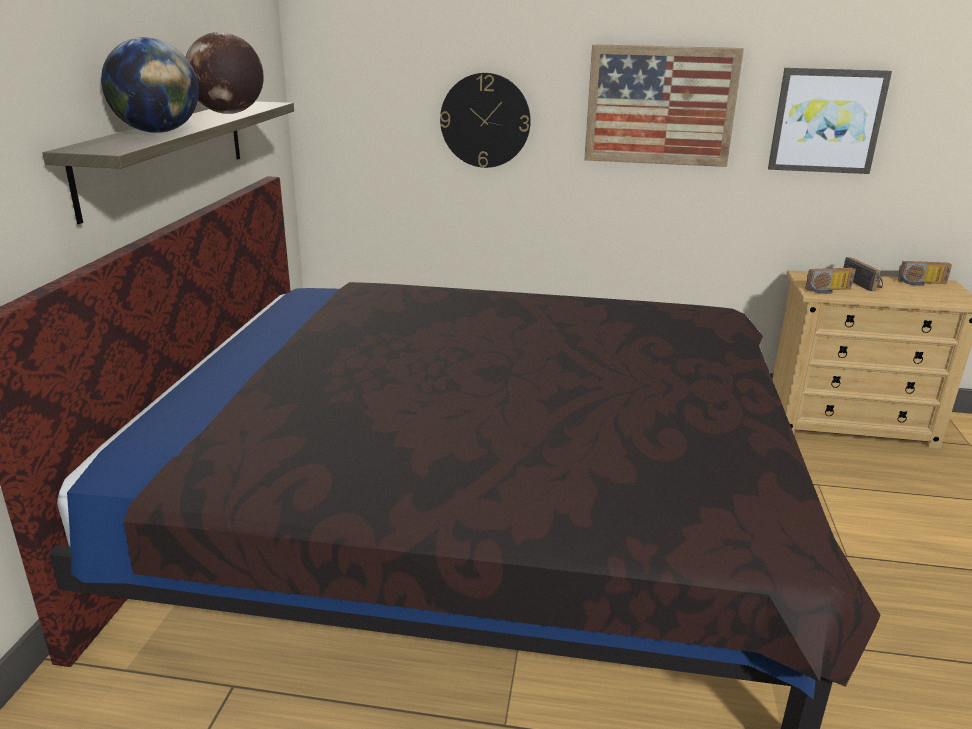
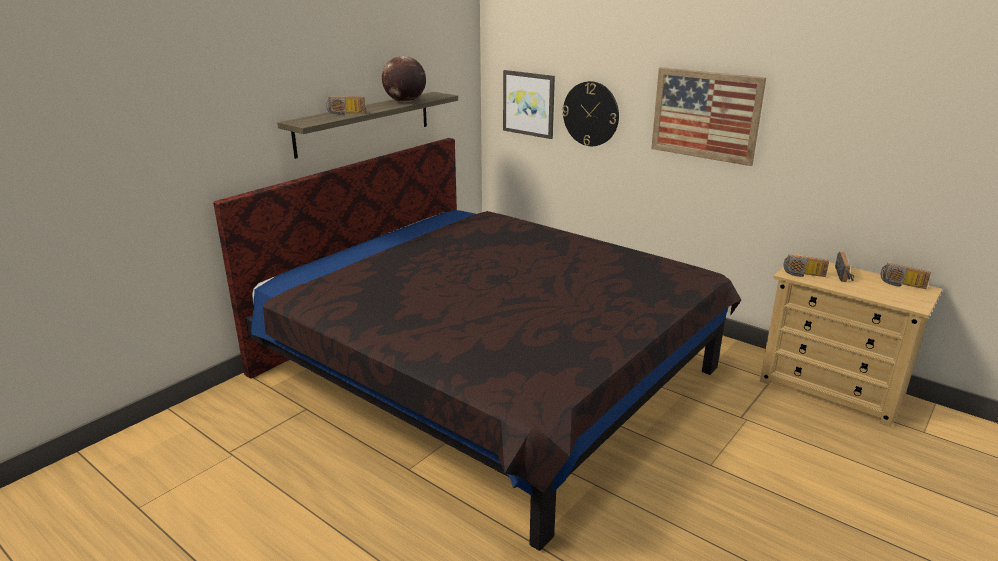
camera: 30 degrees right, 0 degrees up
(158, 132) = (345, 113): globe -> radio
(826, 121) = (831, 139): picture -> picture (529, 104)

